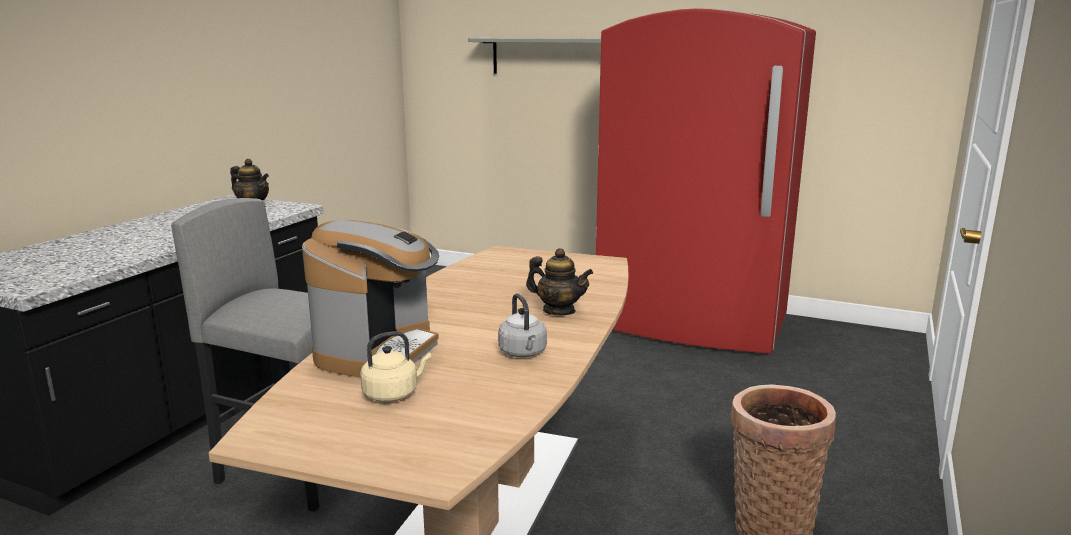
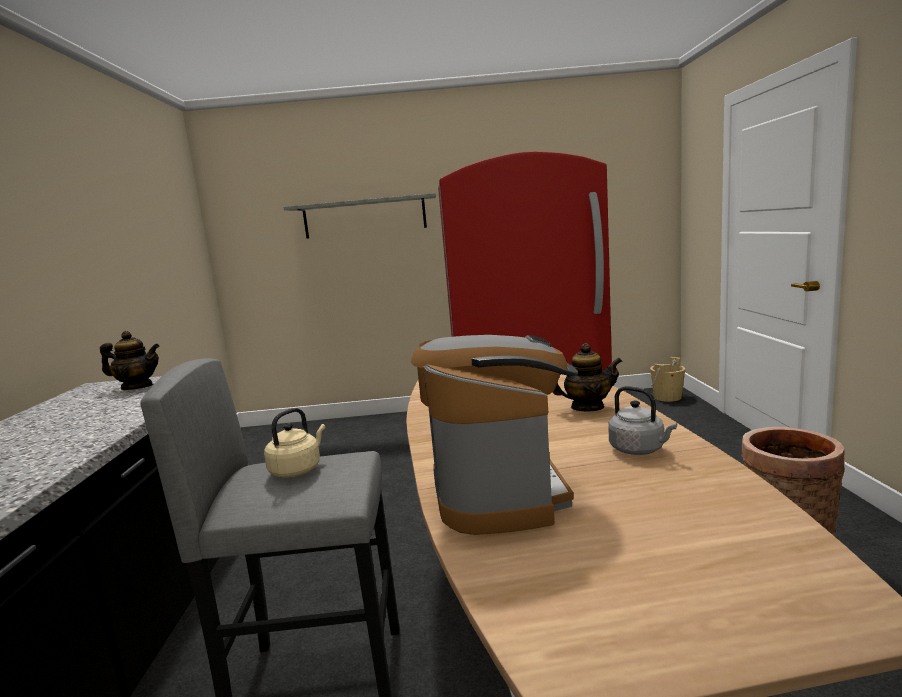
camera: 25 degrees left, 5 degrees down
(393, 394) = (610, 533): beige kettle -> beige kettle (297, 469)
(885, 343) = (667, 397): none -> beige bucket

